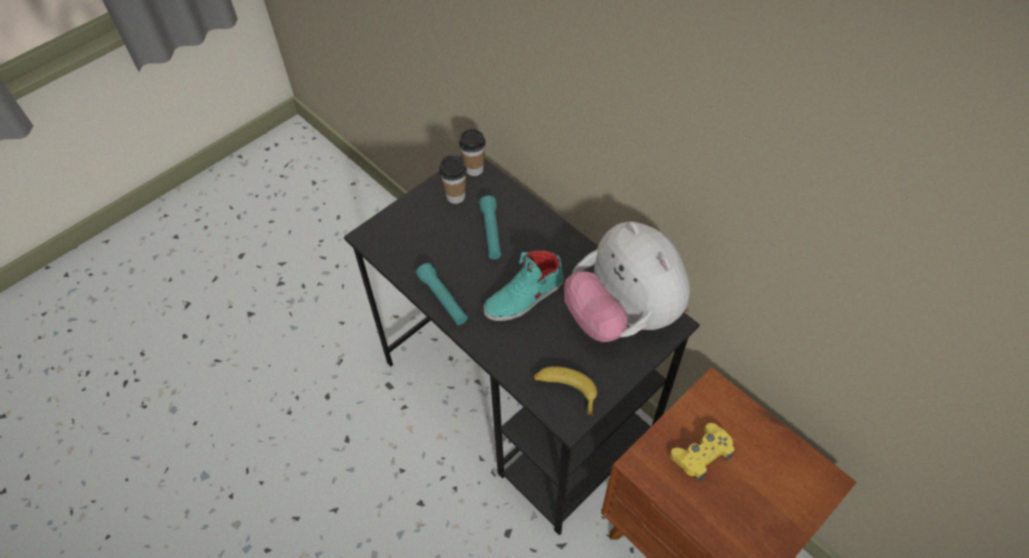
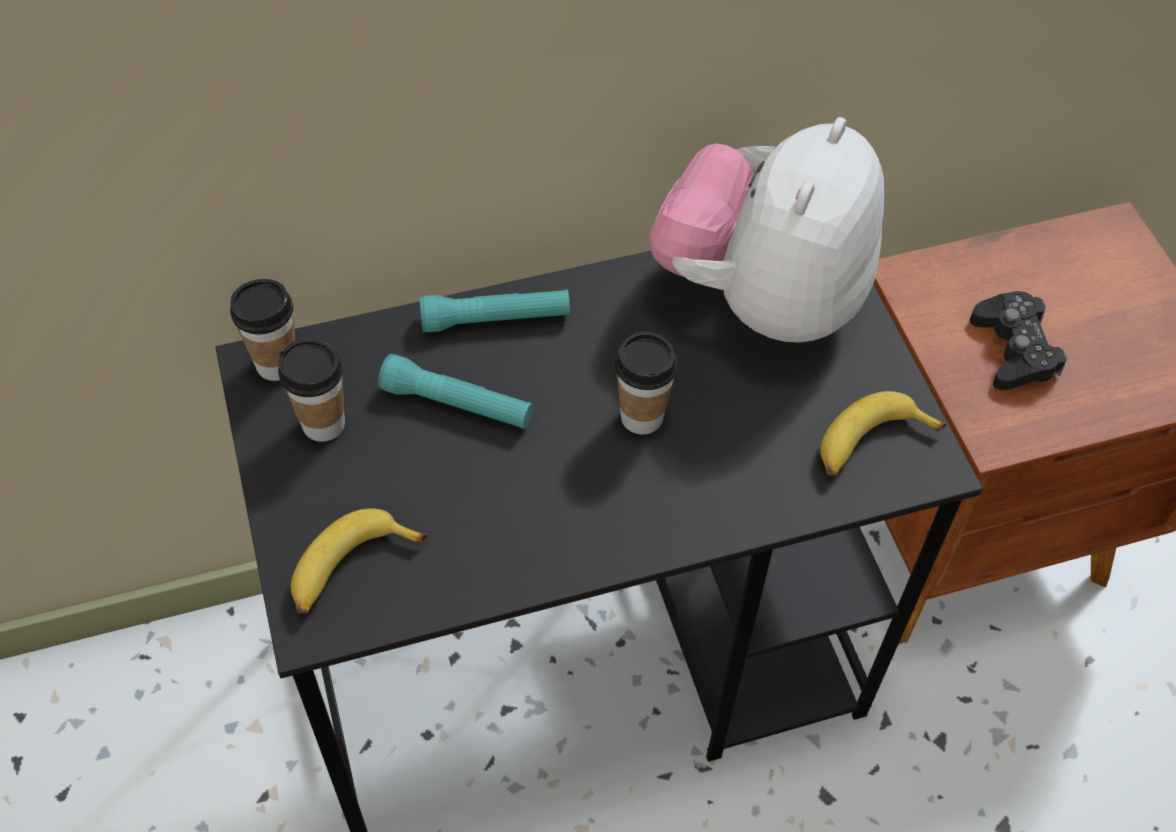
camera: 65 degrees left, 0 degrees up
(396, 236) = (350, 569): none -> banana
(443, 299) = (565, 550): turquoise flashlight -> turquoise flashlight (495, 319)
(524, 297) = (641, 417): turquoise shoe -> cup
(622, 315) = (762, 298): plush toy -> plush toy turned 120 degrees clockwise
(701, 454) = (1014, 350): yellow game controller -> black game controller

